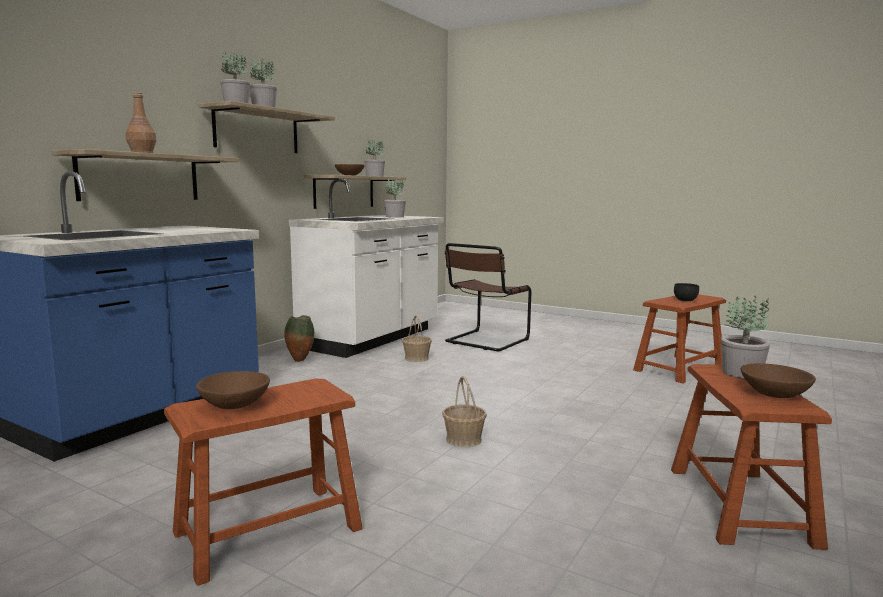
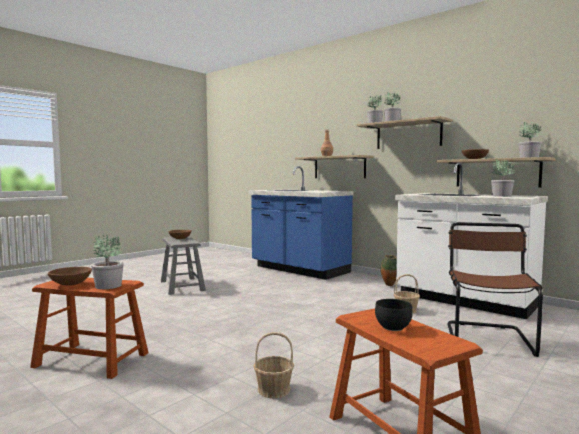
camera: 100 degrees right, 5 degrees down
(268, 530) = (182, 286): brown stool -> grey stool
(463, 440) = (235, 312): basket -> basket (273, 389)
(485, 341) = (487, 337): brown chair -> brown chair turned 60 degrees clockwise

